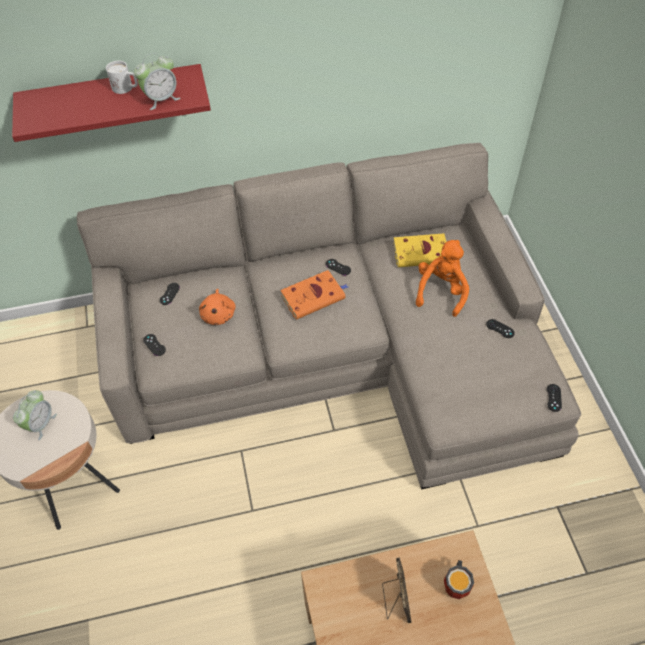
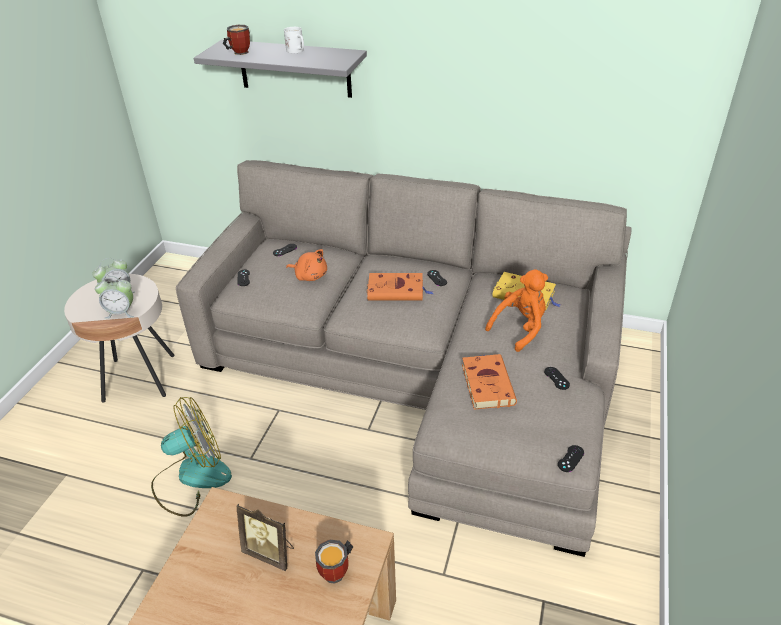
camera: 30 degrees right, 15 degrees down
(59, 111) = (238, 52): none -> mug
(115, 101) = (294, 68): red shelf -> grey shelf
(161, 99) = (314, 61): alarm clock -> alarm clock (121, 312)
(213, 557) = (191, 478): none -> fan
(218, 314) = (310, 276): orange plush toy -> orange plush toy turned 90 degrees counterclockwise
(396, 600) = (270, 552): picture frame -> picture frame turned 90 degrees clockwise
(452, 359) = (486, 383): none -> orange book

